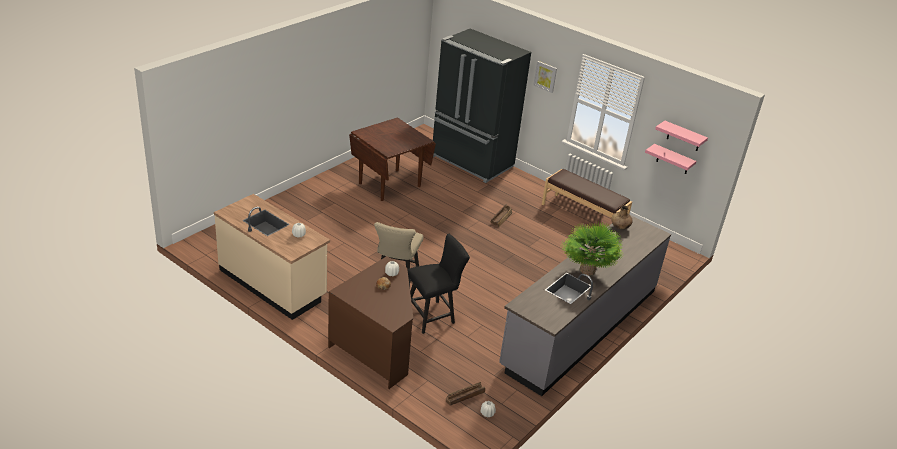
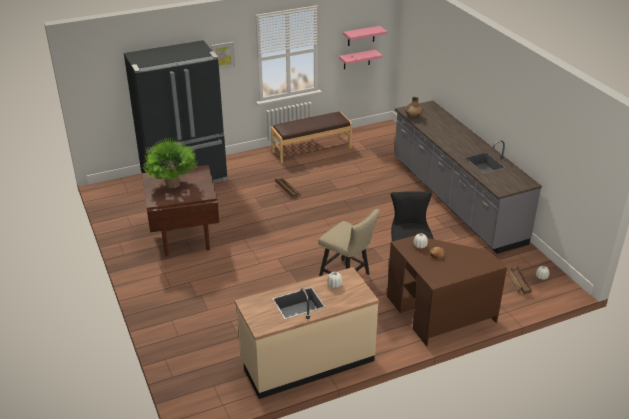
camera: 60 degrees left, 0 degrees up
(587, 270) = (465, 147): potted plant -> potted plant (172, 184)

